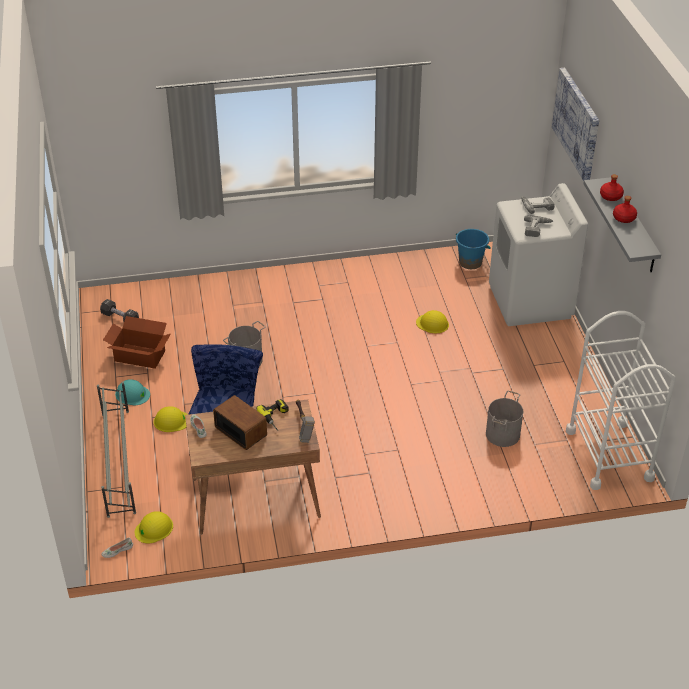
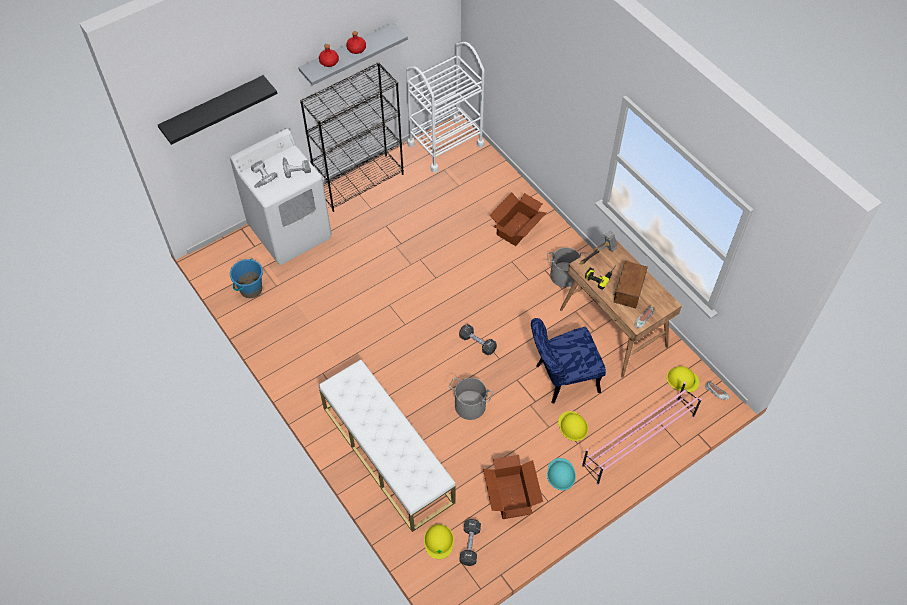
camera: 115 degrees left, 15 degrees up
(118, 461) = (638, 441): grey shoe rack -> pink shoe rack
(239, 297) = (387, 454): none -> white bench
(311, 388) = (477, 343): none -> black dumbbell
(432, 323) = (352, 288): yellow hard hat -> yellow hard hat (438, 541)
(442, 471) = (517, 228): none -> cardboard box
(502, 434) = (459, 206): grey bucket -> grey bucket (564, 276)
(577, 123) = (214, 108): picture -> black shelf
(577, 367) = (360, 182): none -> black bookcase

